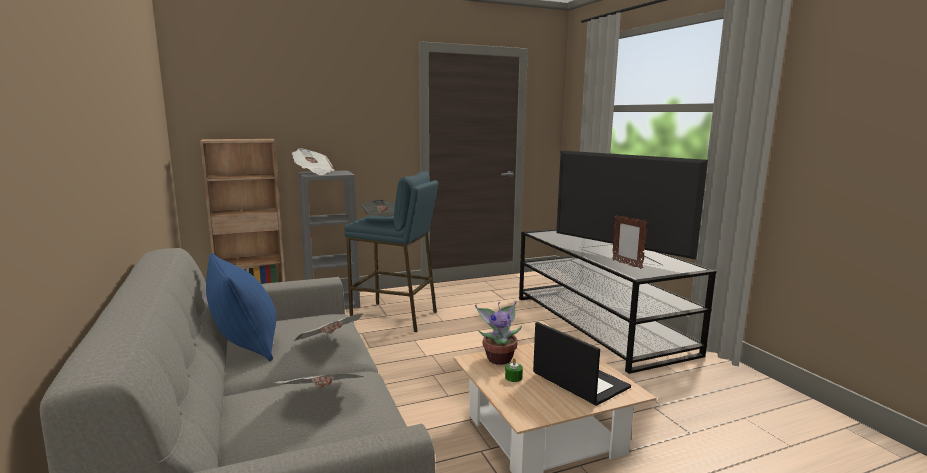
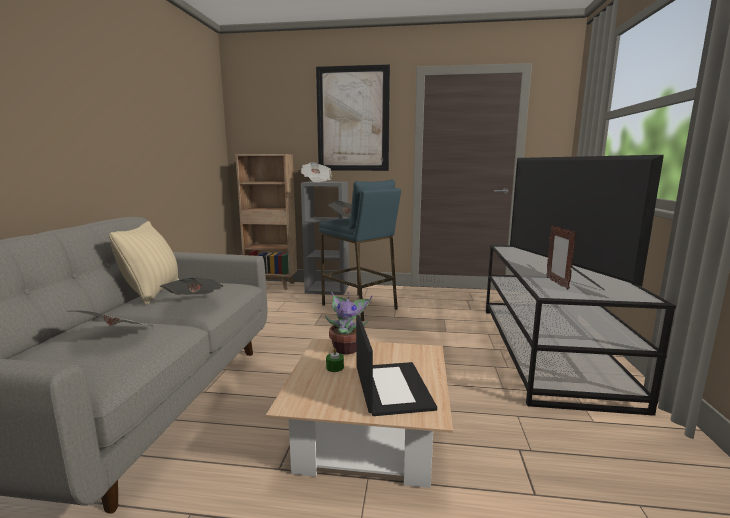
camera: 30 degrees right, 0 degrees up
(245, 345) = (153, 293): blue pillow -> beige pillow
(349, 96) = (353, 119): none -> picture

